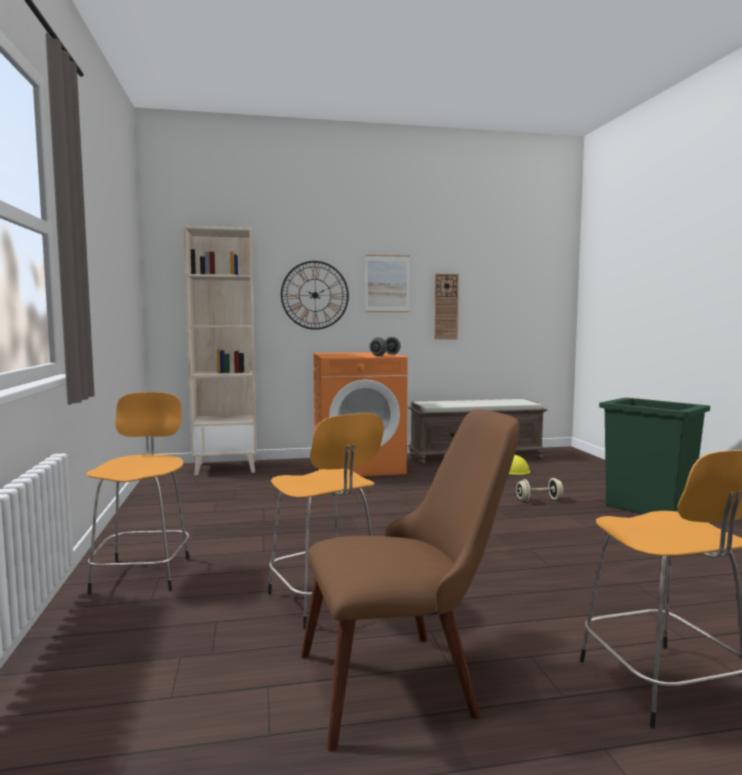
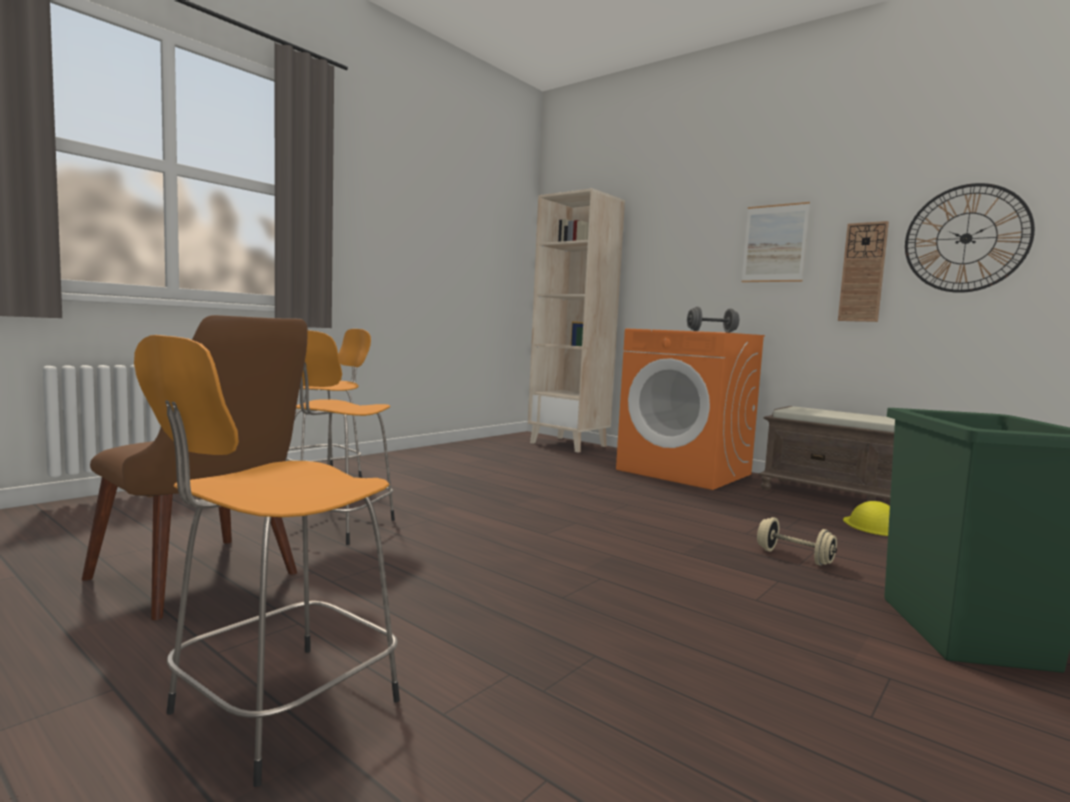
camera: 50 degrees right, 0 degrees up
(315, 295) = (683, 263): wall clock -> wall clock (966, 238)

